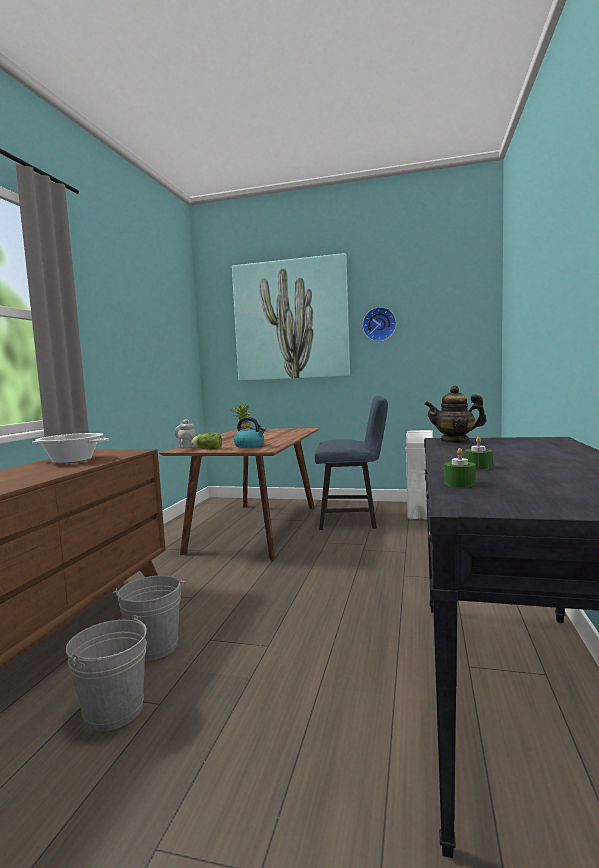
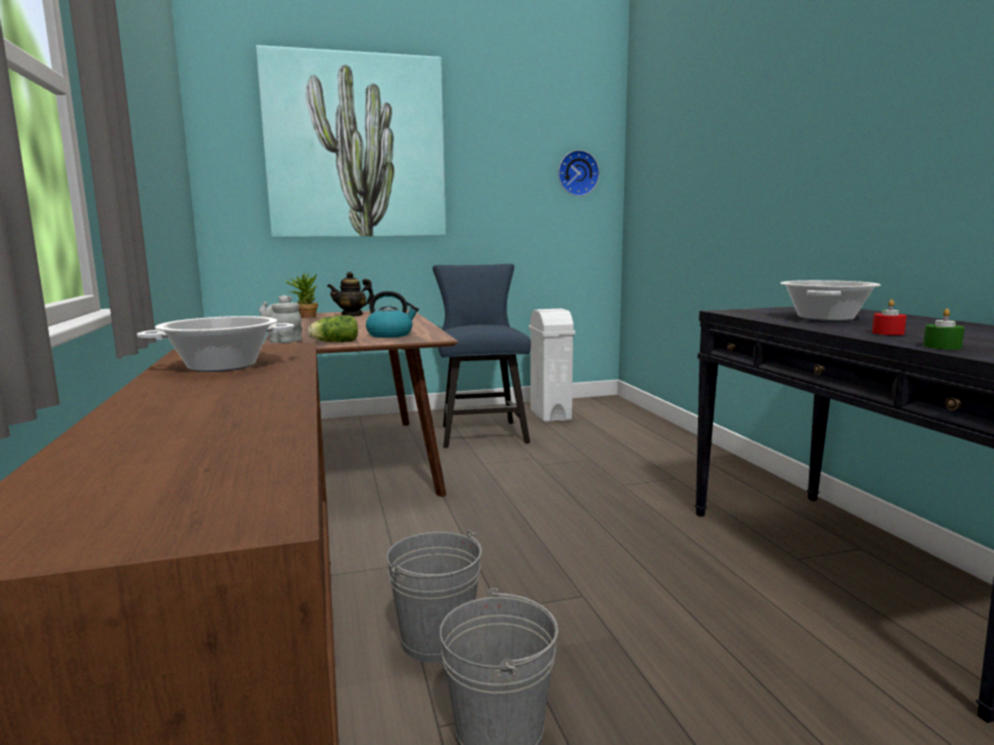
camera: 30 degrees left, 5 degrees up
(353, 520) = (481, 432): blue chair -> blue chair turned 75 degrees counterclockwise
(379, 324) = (483, 166): wall clock -> wall clock (577, 173)
(455, 441) = (750, 312): teapot -> teapot (352, 315)
(478, 467) = (888, 333): green candle -> red candle
(493, 450) = (826, 318): none -> cooking pot

